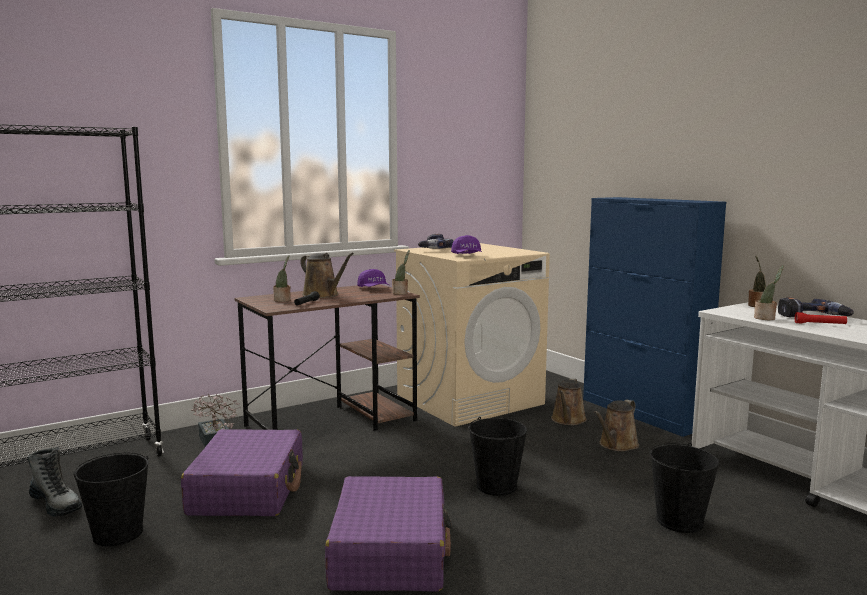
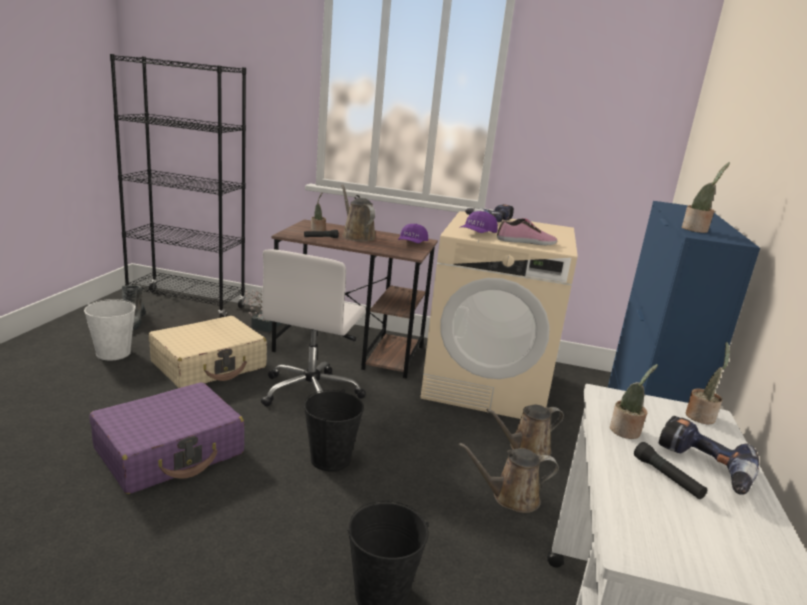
camera: 45 degrees right, 10 degrees up
(118, 534) = (113, 353): black bucket -> white bucket
(248, 489) = (209, 365): purple suitcase -> beige suitcase
(323, 295) = (356, 236): brown watering can -> brown watering can turned 150 degrees clockwise
(382, 461) = (311, 393): none -> white office chair
(401, 293) = (413, 253): potted plant -> potted plant (696, 230)
(504, 253) = (526, 242): none -> shoe
(820, 324) = (667, 478): red flashlight -> black flashlight

